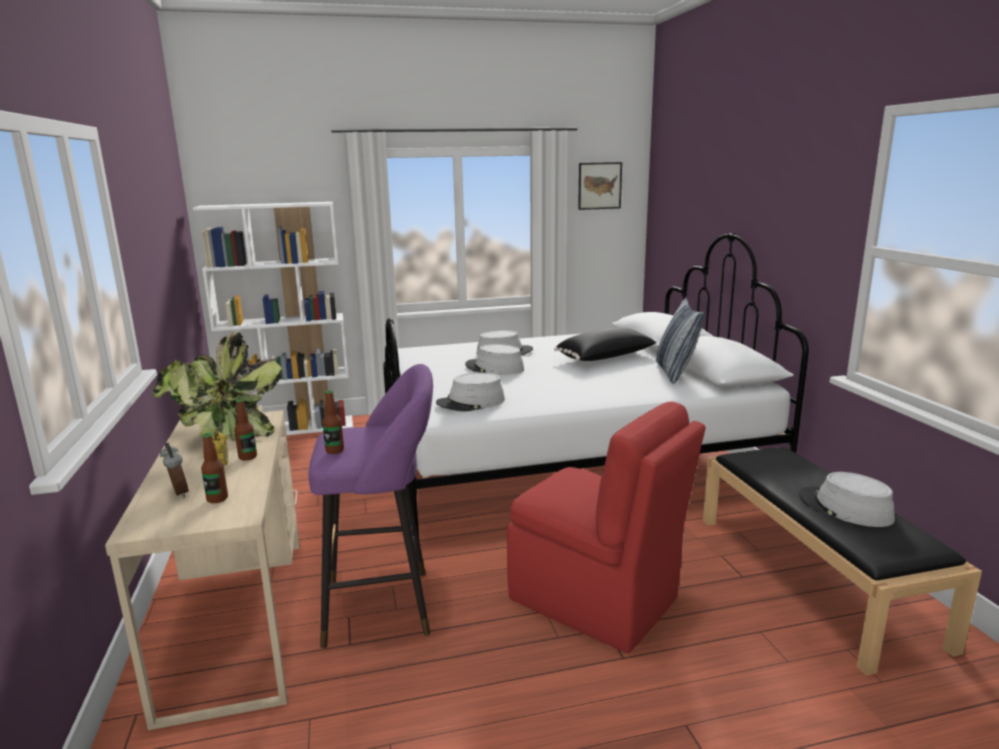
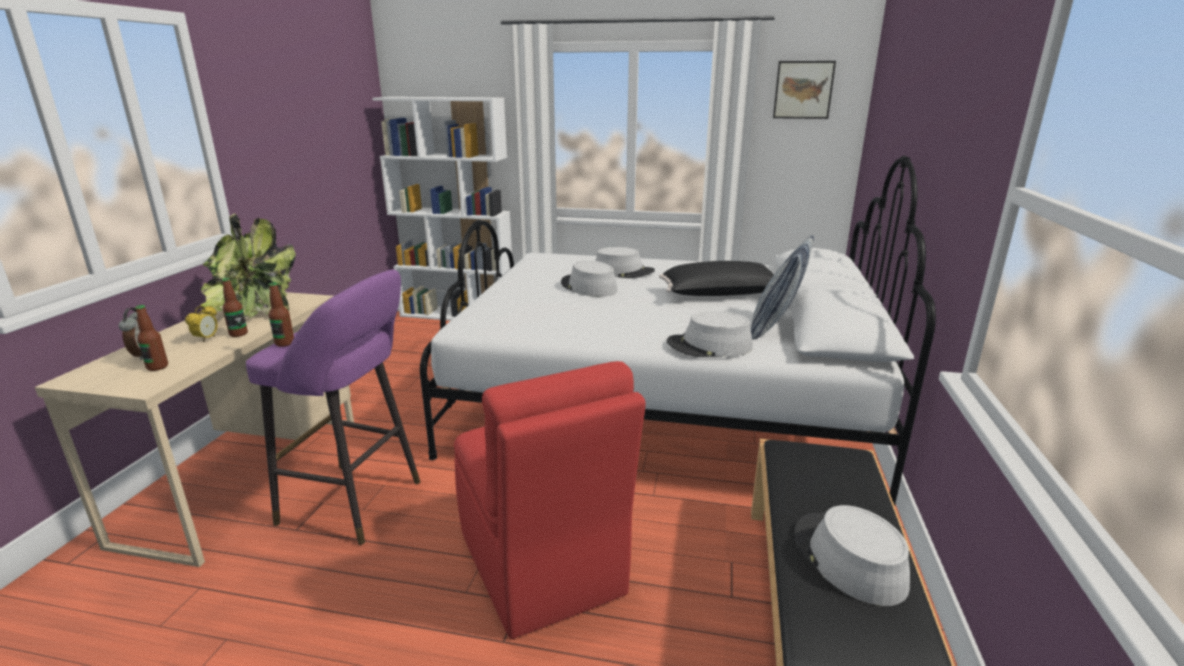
camera: 25 degrees right, 5 degrees up
(471, 402) = (512, 319): grey hat -> grey hat (709, 346)

